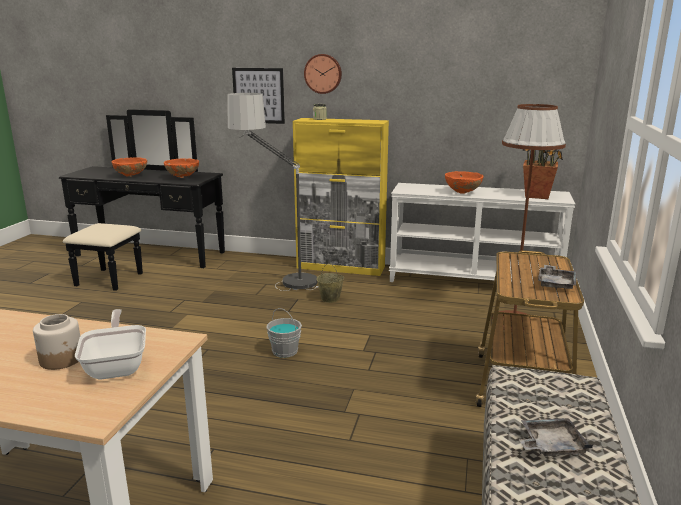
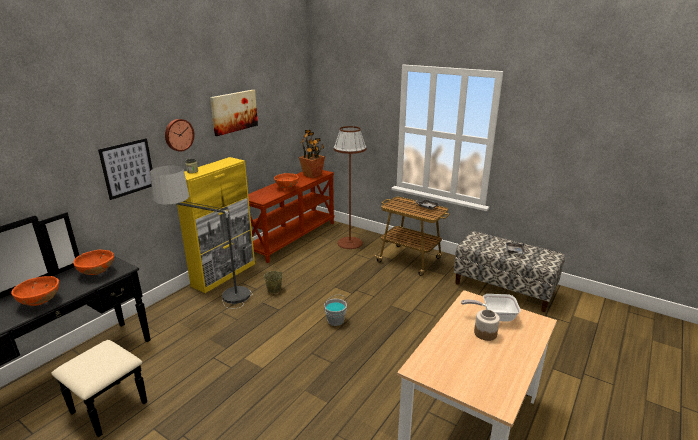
camera: 70 degrees left, 5 degrees up
(413, 61) = (234, 112): none -> picture
(473, 281) = (292, 238): white console table -> brown console table

